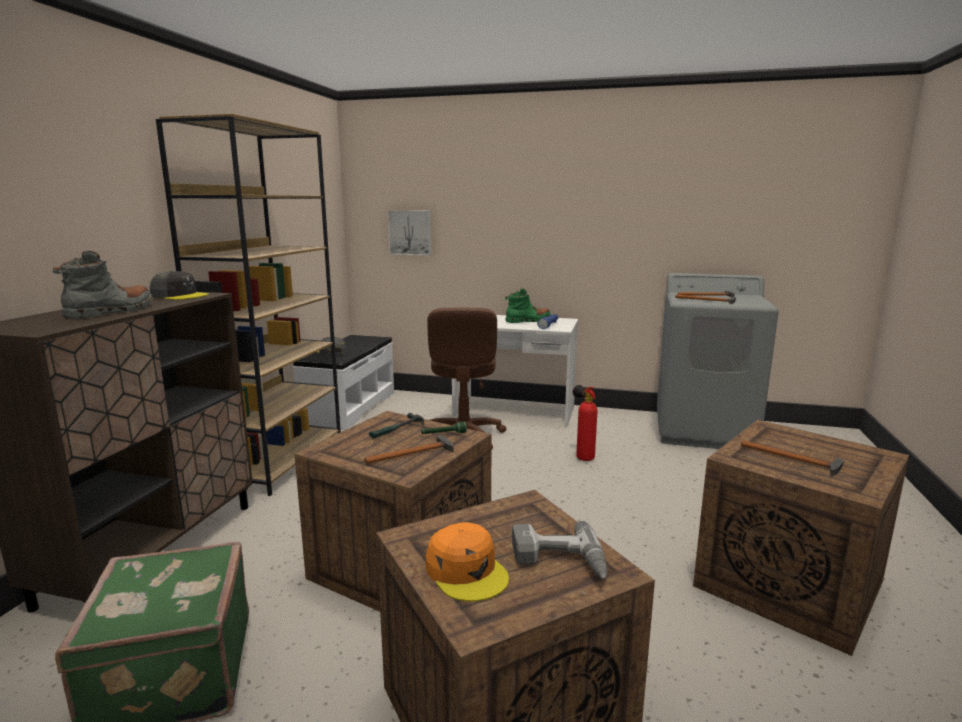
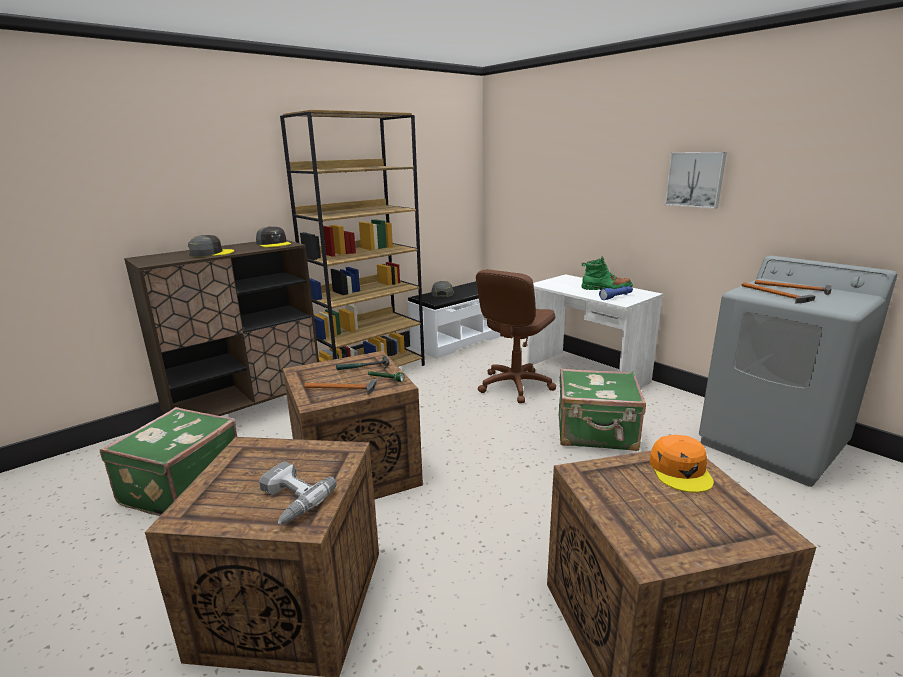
camera: 35 degrees right, 5 degrees up
(111, 312) = (211, 253): grey boot -> grey cap
(410, 232) = (527, 195): picture -> picture (695, 179)
(466, 571) = (232, 482): orange cap -> orange cap (680, 470)
(582, 457) = (596, 433): fire extinguisher -> green suitcase
(794, 459) = (643, 498): hammer -> none

